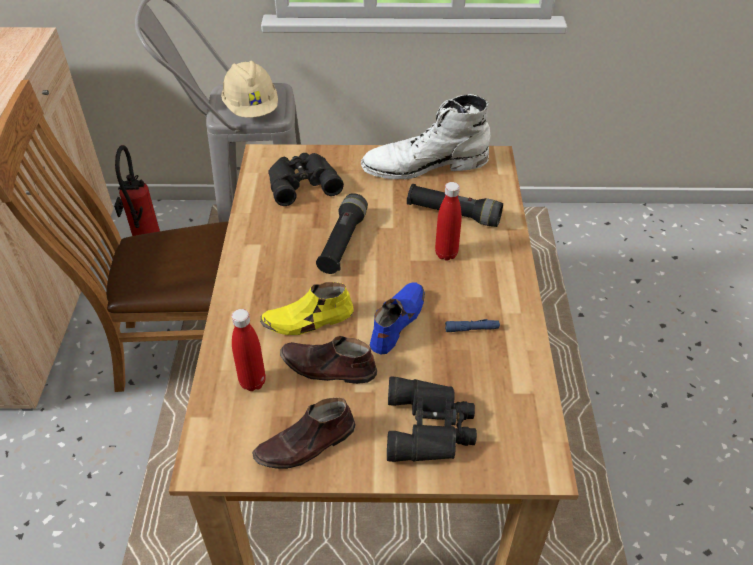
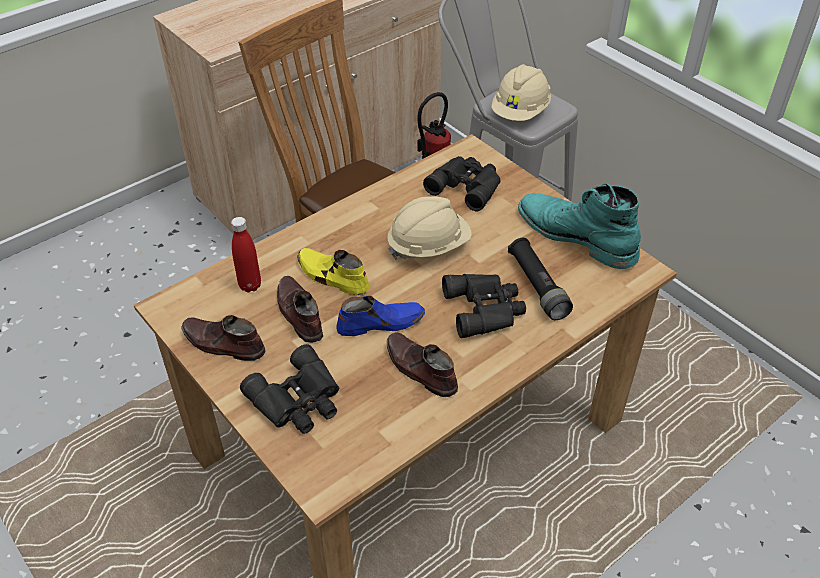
camera: 50 degrees right, 0 degrees up
(342, 243) = (428, 246): black flashlight -> beige hard hat
(424, 165) = (576, 236): white boot -> turquoise boot
(446, 254) = (485, 309): red bottle -> black binoculars
(472, 328) = (420, 369): blue flashlight -> brown shoe

